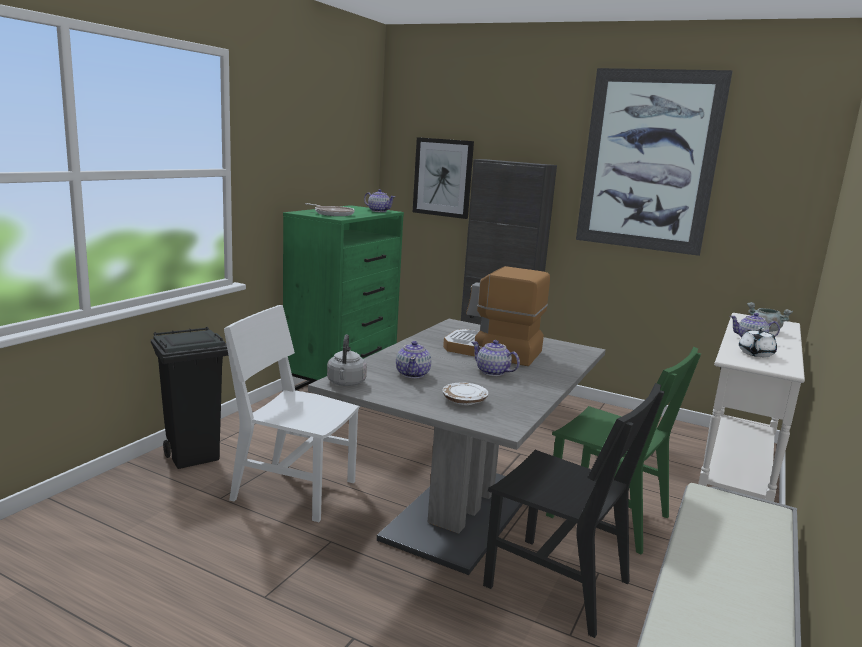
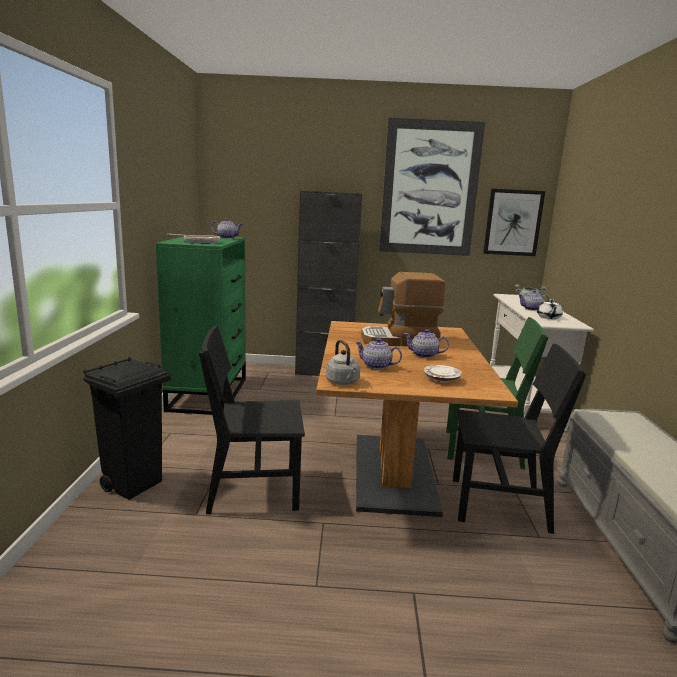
camera: 25 degrees left, 0 degrees up
(294, 490) = (253, 489): white chair -> black chair
(413, 374) = (377, 366): teapot -> teapot turned 135 degrees clockwise
(443, 177) = (262, 207): picture -> picture (513, 222)
(461, 513) = (393, 472): grey dining table -> brown dining table

